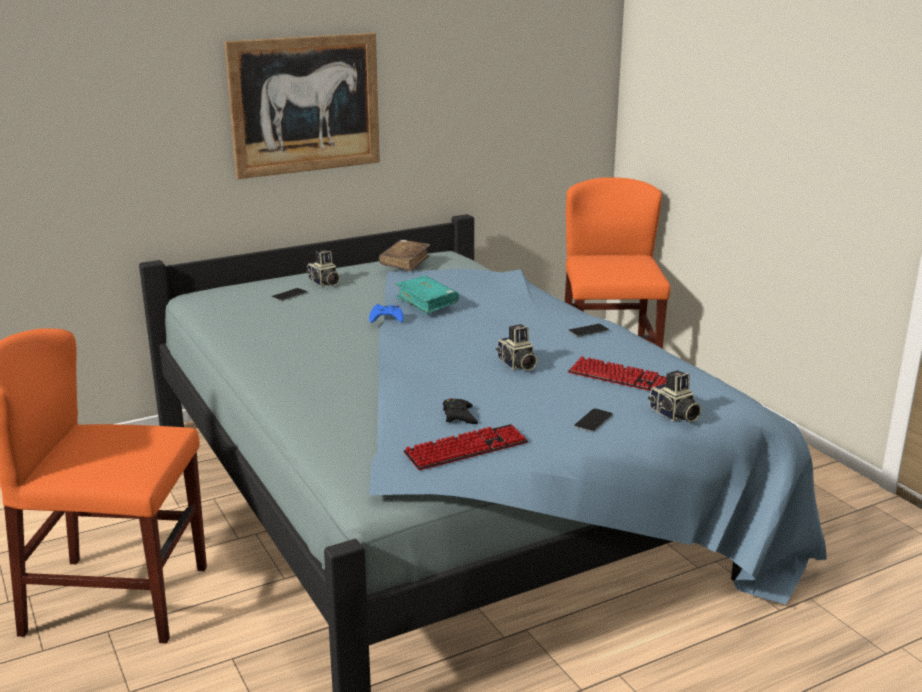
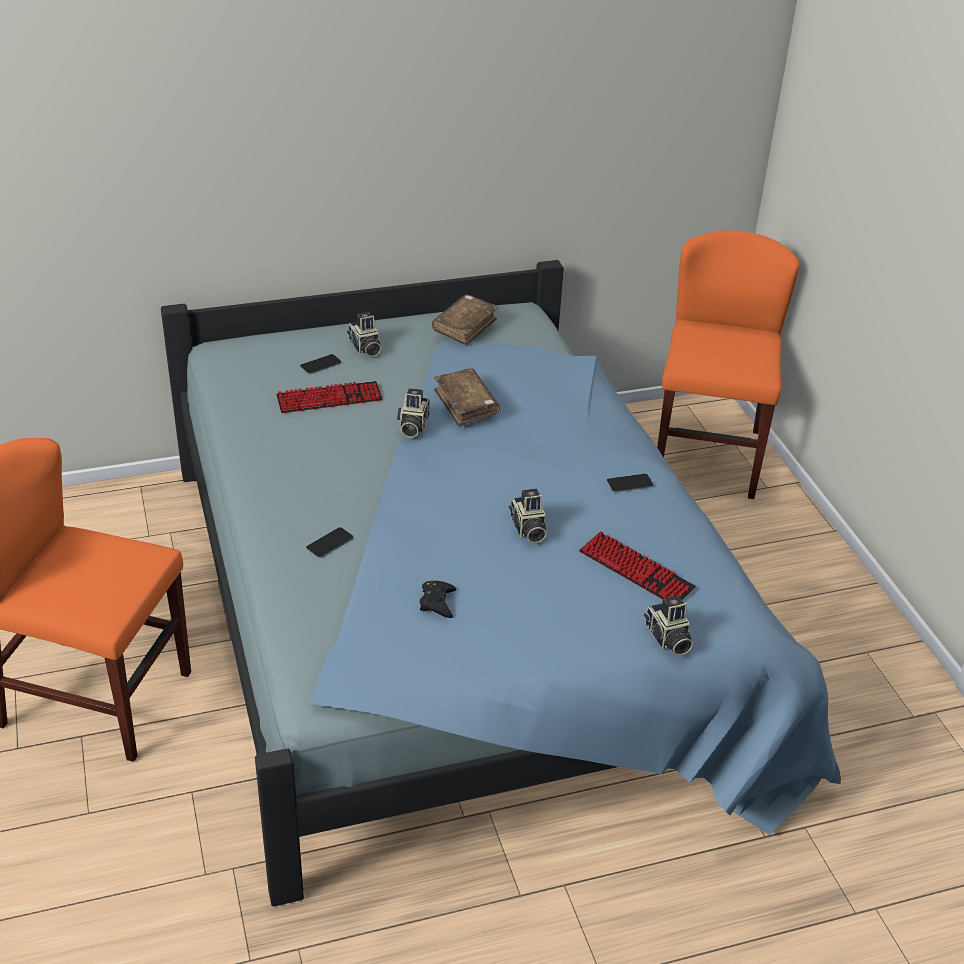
camera: 10 degrees right, 15 degrees up
(305, 104) = (362, 136): picture -> none
(386, 318) = (412, 426): blue game controller -> camera
(427, 302) = (466, 404): turquoise book -> brown book
(466, 449) = (427, 654): keyboard -> keyboard (329, 399)
(593, 421) = (576, 633): phone -> phone (330, 543)

